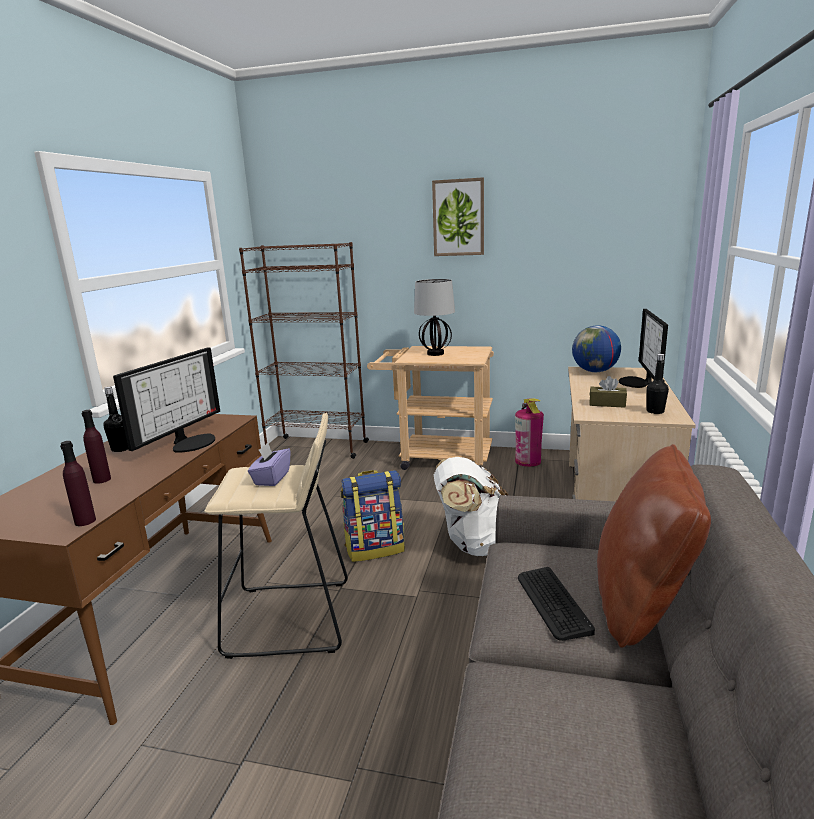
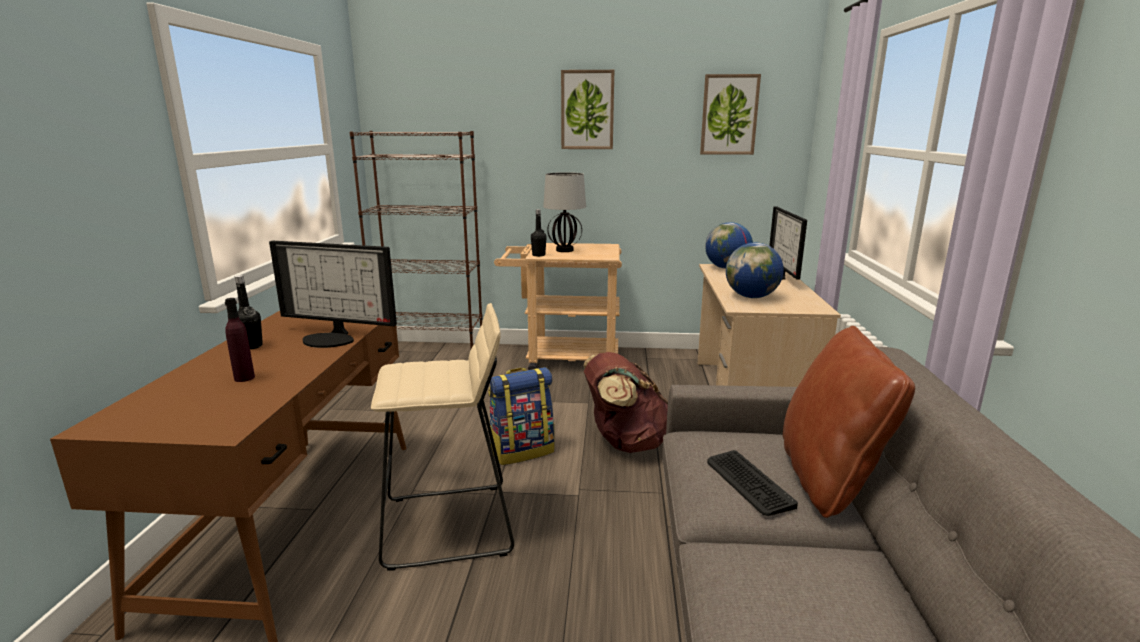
camera: 10 degrees left, 0 degrees up
(85, 521) = (246, 420): purple bottle -> none
(191, 442) = (332, 338): monitor -> monitor turned 90 degrees clockwise
(271, 478) = (435, 373): purple tissue box -> none
(475, 545) = (625, 443): white backpack -> brown backpack
(528, 461) = (656, 360): fire extinguisher -> none
(601, 216) = (729, 115): none -> picture
(607, 404) = (751, 297): brown tissue box -> globe
(655, 411) = (799, 303): black bottle -> black bottle (538, 255)

